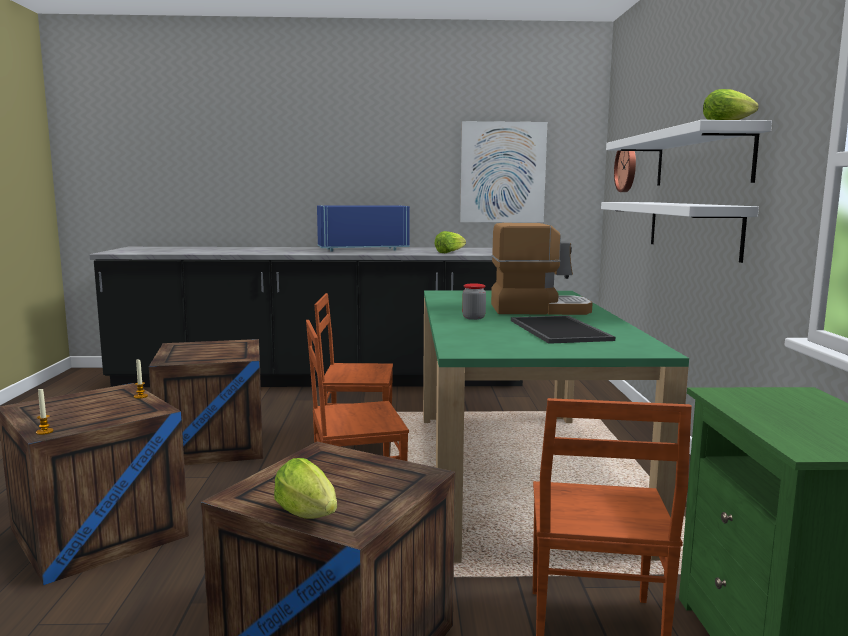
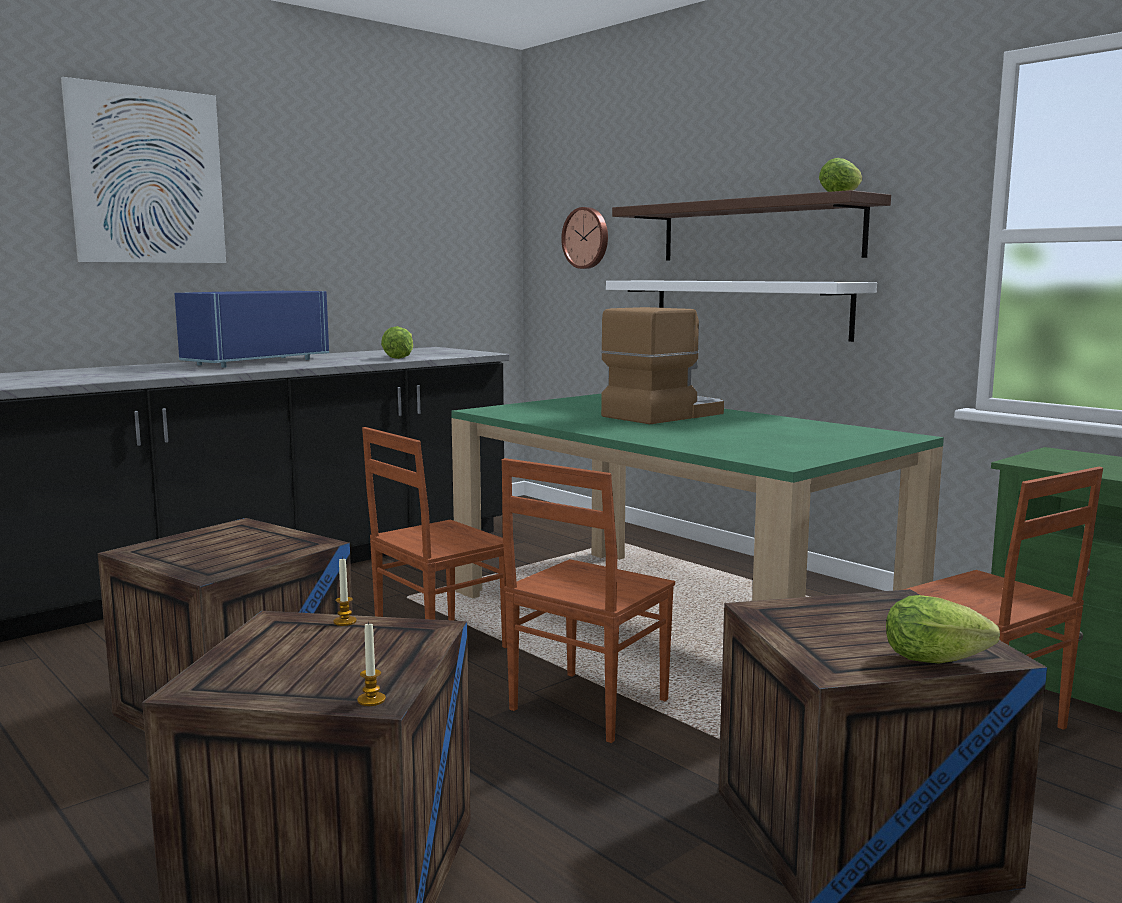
camera: 40 degrees left, 0 degrees up
(473, 318) = (645, 431): jar -> none
(503, 172) = (412, 242): picture -> picture (148, 176)
(561, 330) = (769, 430): tray -> none
(701, 159) = (758, 231): white shelf -> brown shelf

